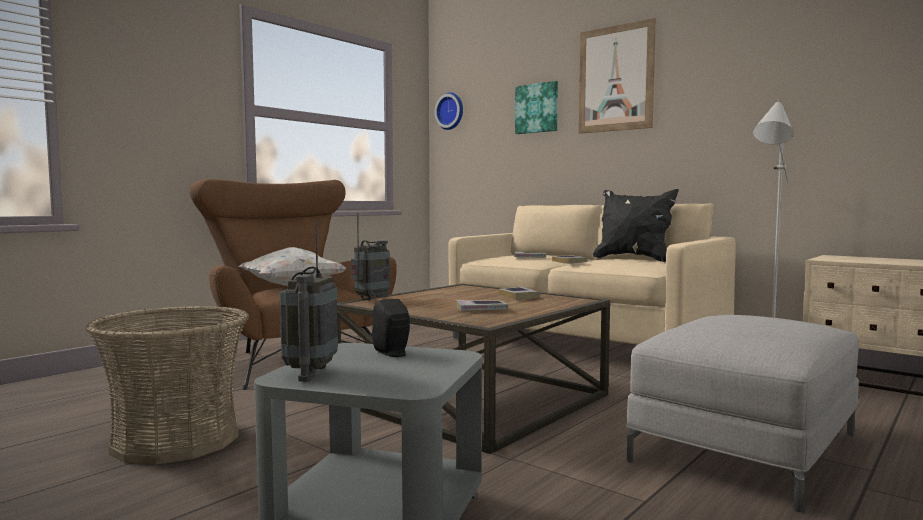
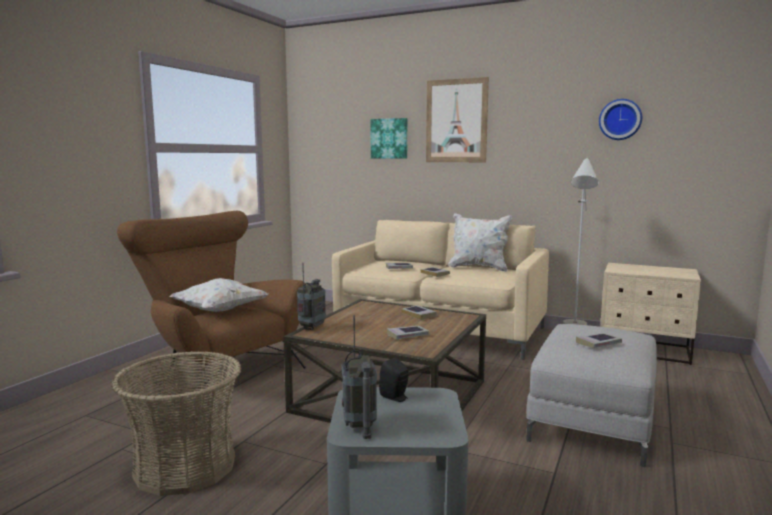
camera: 15 degrees left, 5 degrees up
(451, 111) = (310, 134): wall clock -> wall clock (620, 119)
(633, 259) = (478, 268): black pillow -> white pillow
(747, 328) = (598, 344): none -> book

